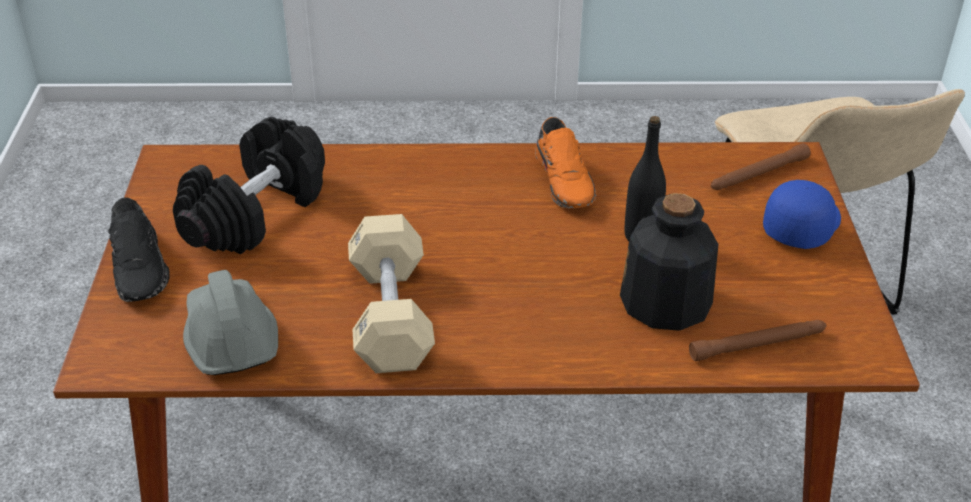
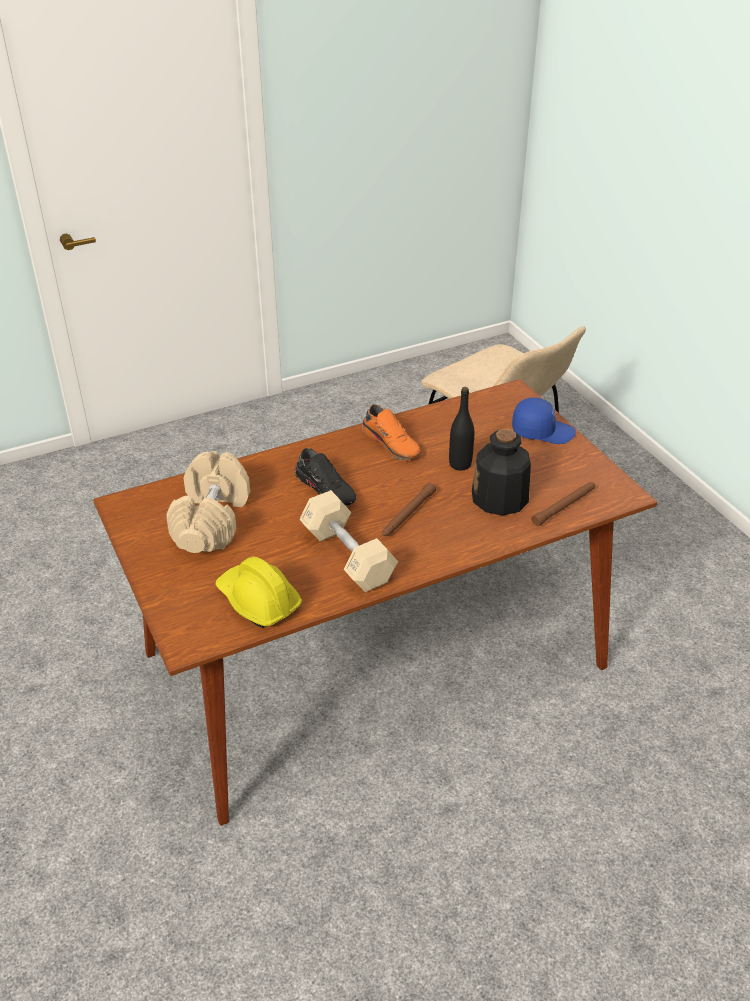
camera: 25 degrees left, 0 degrees up
(141, 267) = (163, 578): black shoe -> black shoe (327, 489)
(230, 337) = (258, 601): grey hard hat -> yellow hard hat
(256, 214) = (212, 521): black dumbbell -> beige dumbbell
(758, 174) = (500, 408): brown flashlight -> brown flashlight (408, 514)
(800, 224) = (542, 431): blue cap -> blue cap turned 90 degrees clockwise

